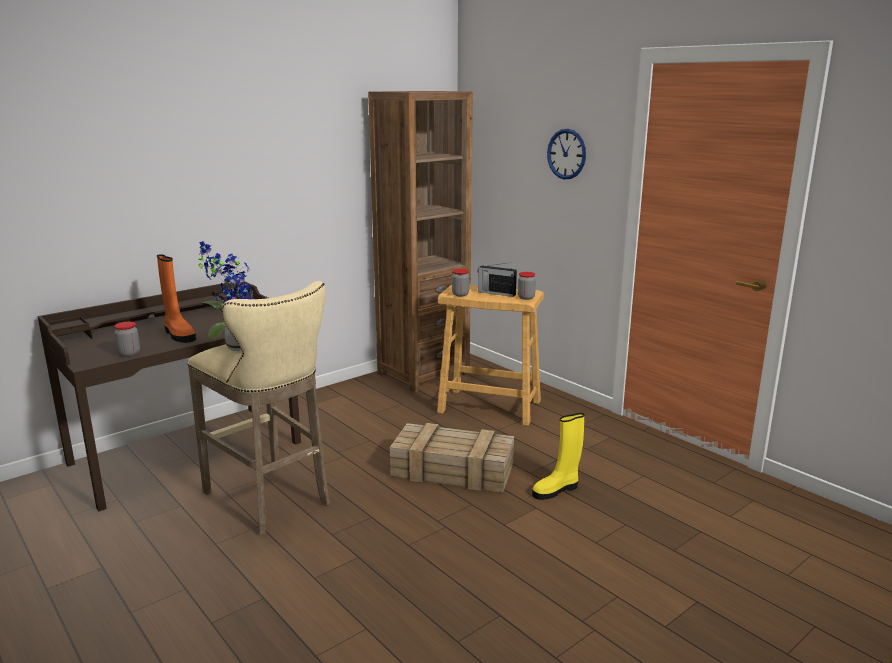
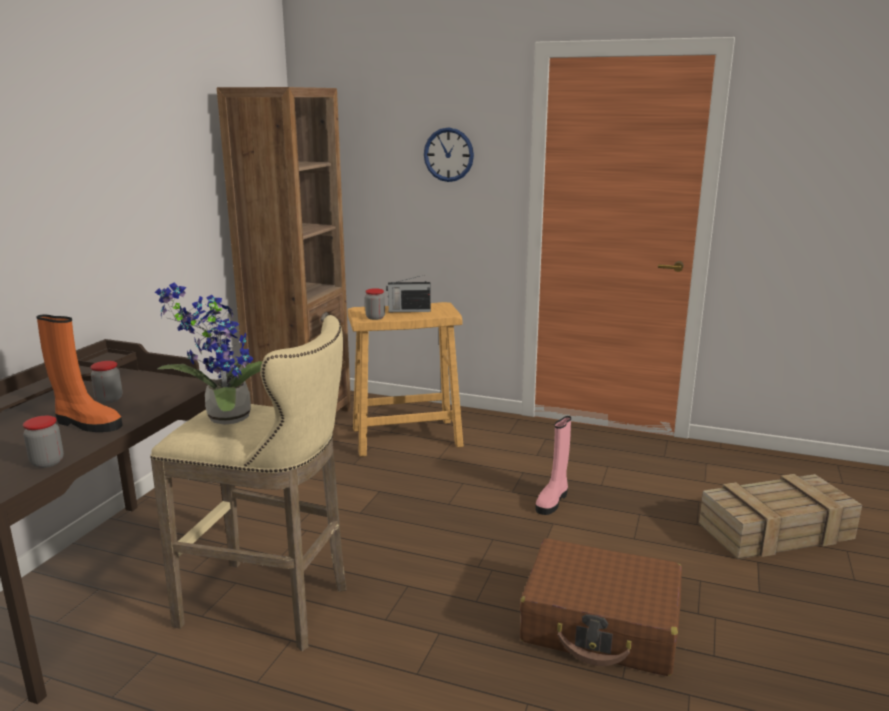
camera: 30 degrees left, 0 degrees up
(454, 470) = (440, 510): crate -> crate (777, 530)
(486, 597) = (601, 624): none -> brown suitcase
(526, 297) = (445, 310): jar -> jar (109, 399)
(556, 490) = (552, 501): yellow boot -> pink boot

